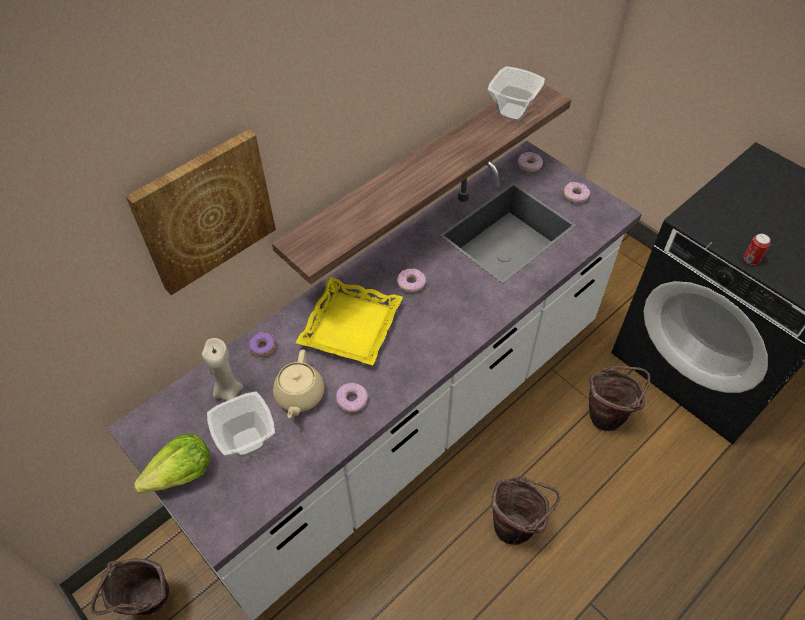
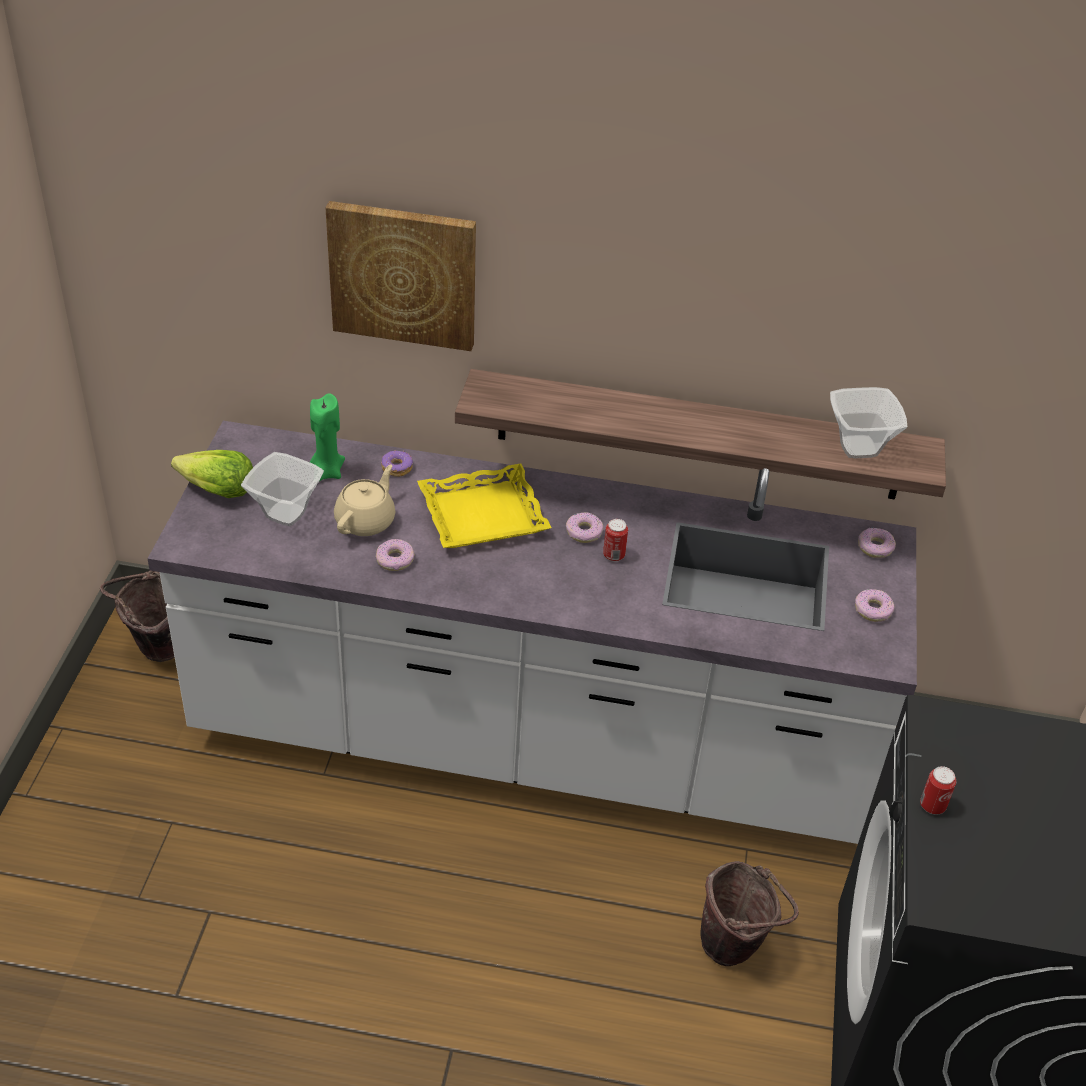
camera: 50 degrees right, 10 degrees down
(228, 391) = (327, 472): beige candle -> green candle
(299, 395) = (366, 521): beige teapot -> beige teapot turned 150 degrees clockwise
(443, 281) = (613, 555): none -> can
(517, 526) = (489, 922): brown bucket -> none

